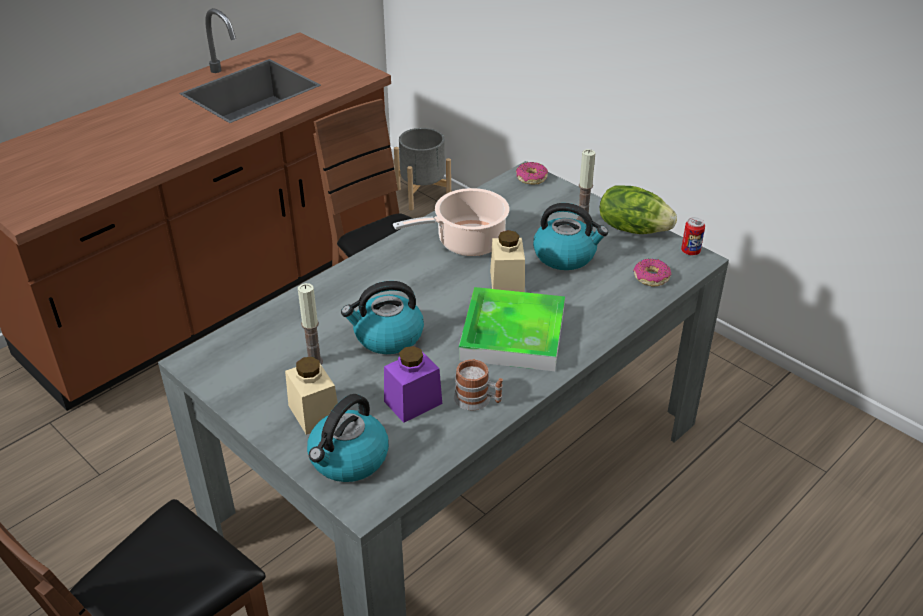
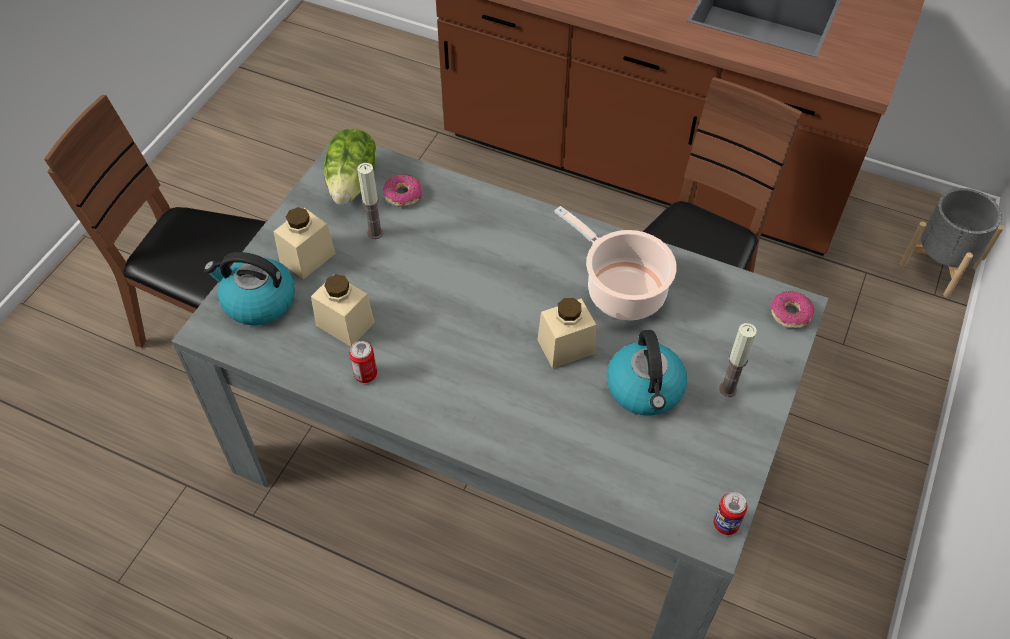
camera: 70 degrees right, 15 degrees up
(387, 337) = (431, 274): kettle -> none
(413, 402) = (345, 324): purple jar -> beige jar
(478, 400) = (365, 374): mug -> can
(512, 334) = (477, 376): tray -> none
(633, 228) = (741, 448): lettuce -> lettuce (353, 182)
(651, 277) = (645, 488): donut -> donut (403, 195)

